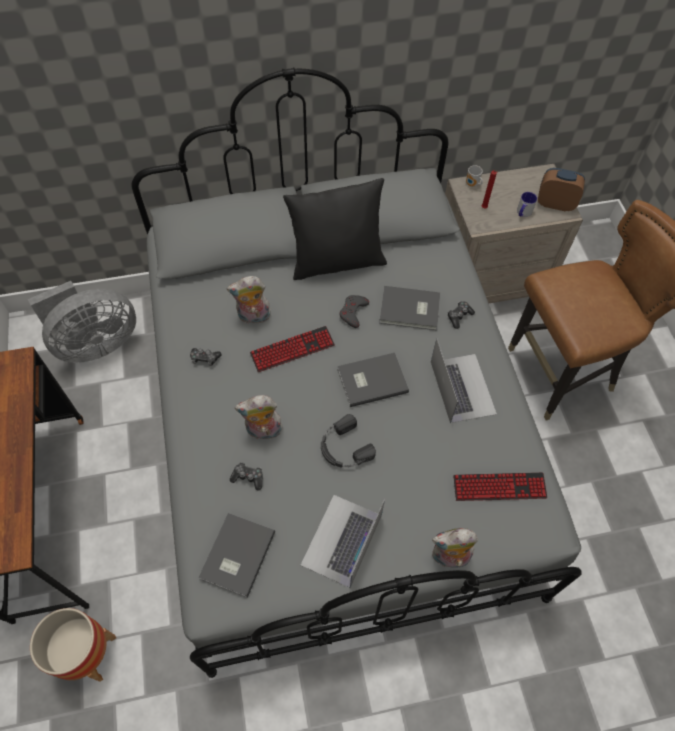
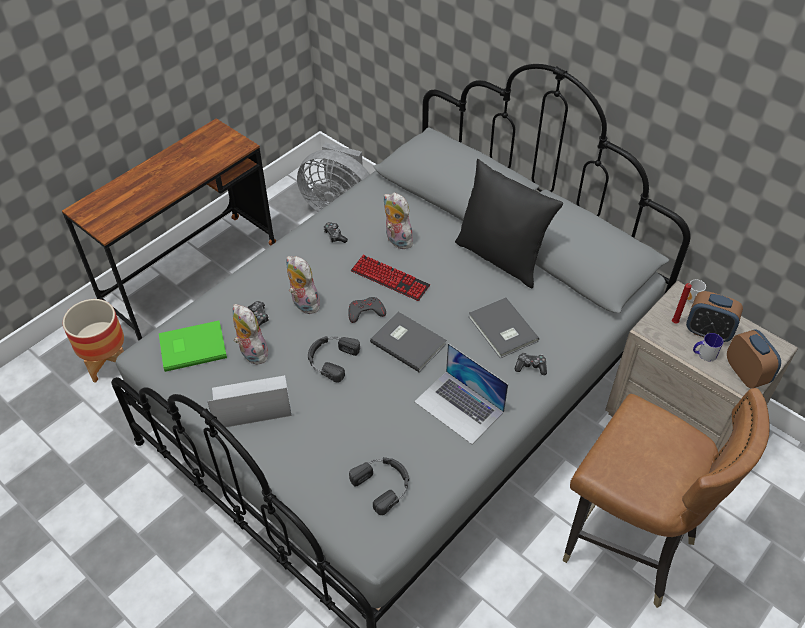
camera: 55 degrees right, 10 degrees down
(235, 555) = (191, 346): grey book -> green book
(353, 312) = (461, 295): grey game controller -> grey game controller (365, 312)
(449, 558) = (289, 482): plush toy -> plush toy (251, 353)
(462, 387) = (459, 407): laptop -> laptop turned 90 degrees clockwise
(499, 487) = (383, 484): keyboard -> black headphones
(506, 197) = (707, 332): none -> alarm clock

